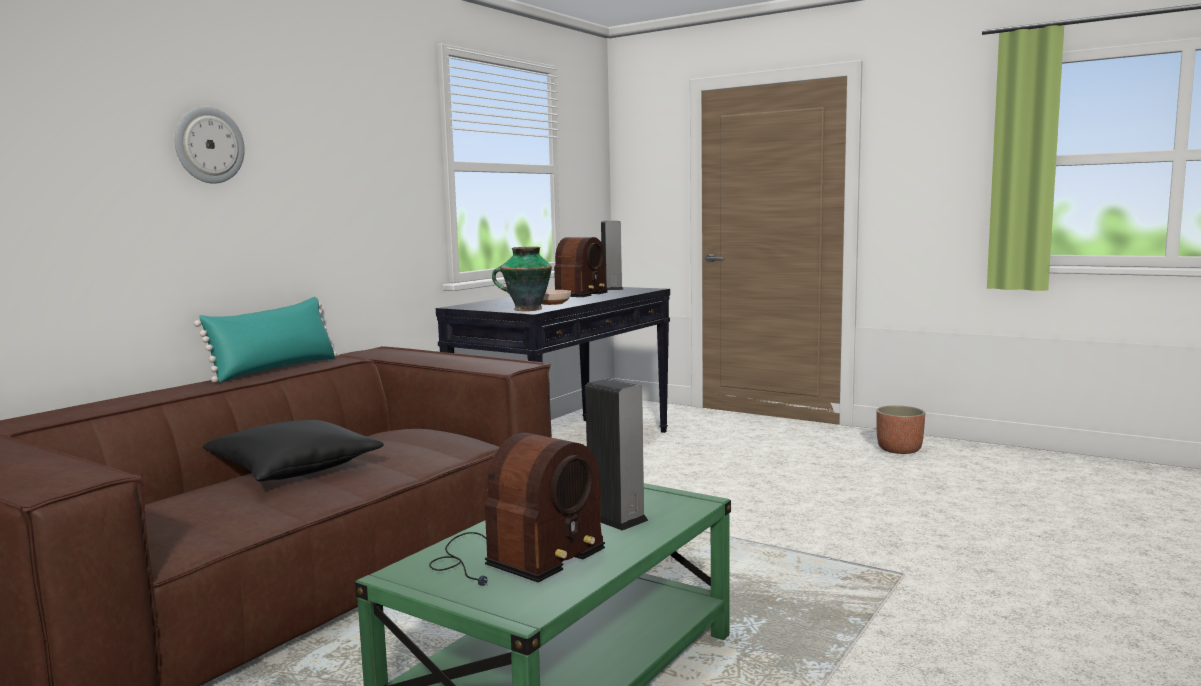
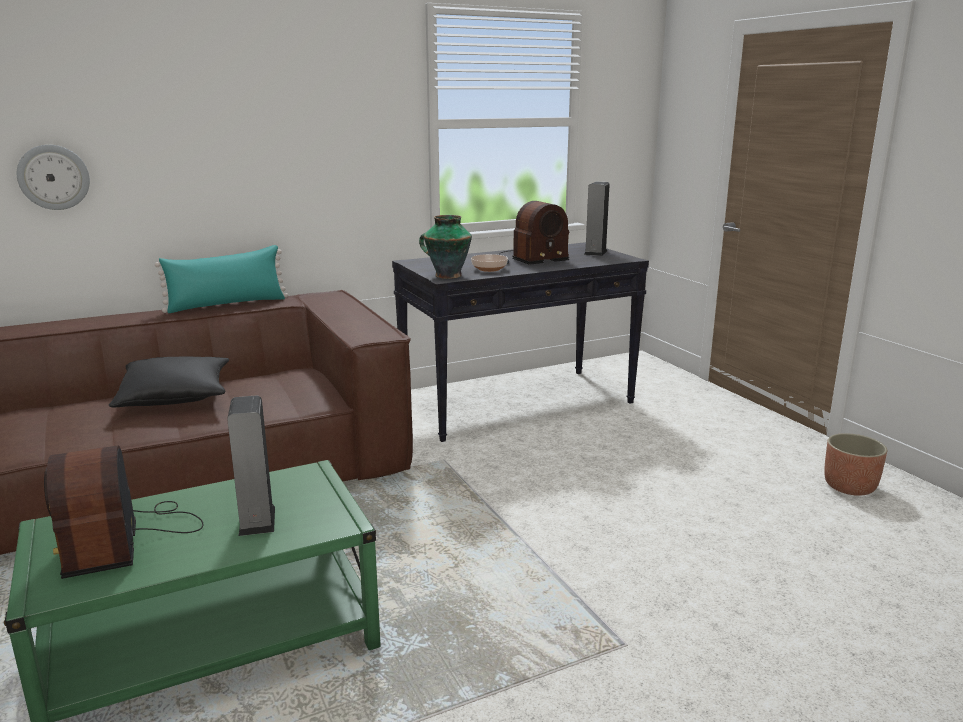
camera: 30 degrees right, 10 degrees up
(209, 145) = (173, 118): wall clock -> wall clock (53, 177)
(514, 559) = (127, 538): radio -> radio turned 90 degrees clockwise

